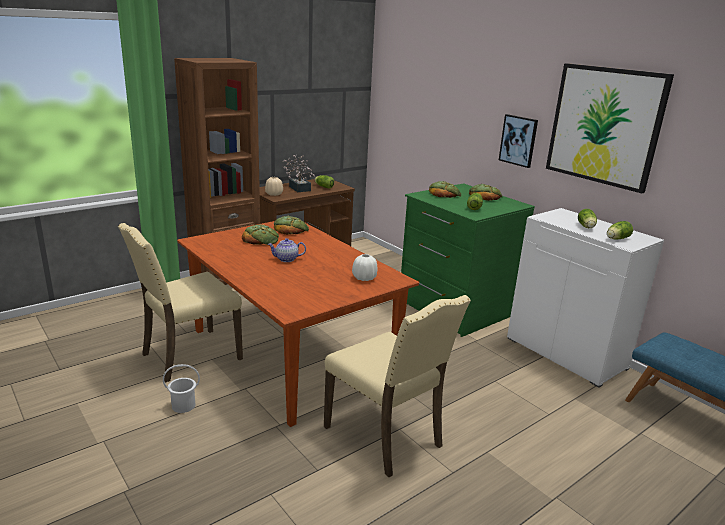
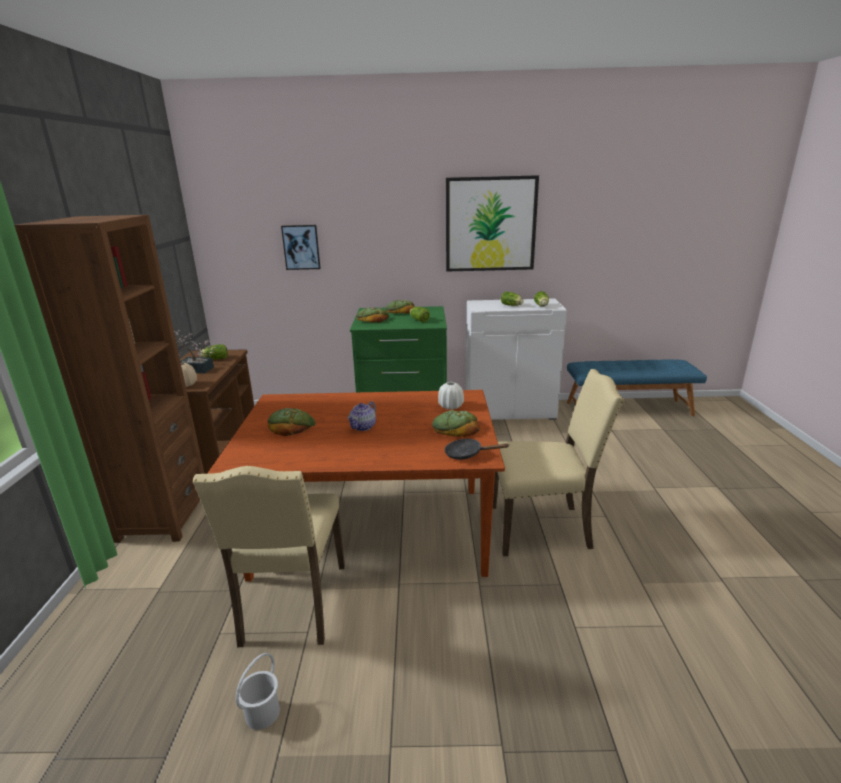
camera: 50 degrees left, 0 degrees up
(183, 406) = (385, 643): white bucket -> white bucket (263, 713)
(288, 304) = (467, 454): none -> black frying pan
(290, 229) = (291, 404): bread -> bread (455, 427)
(518, 140) = (410, 254): picture -> picture (301, 247)

